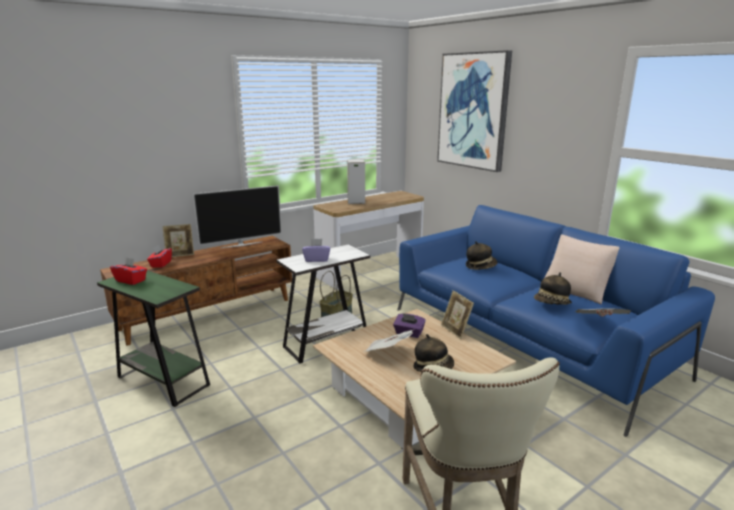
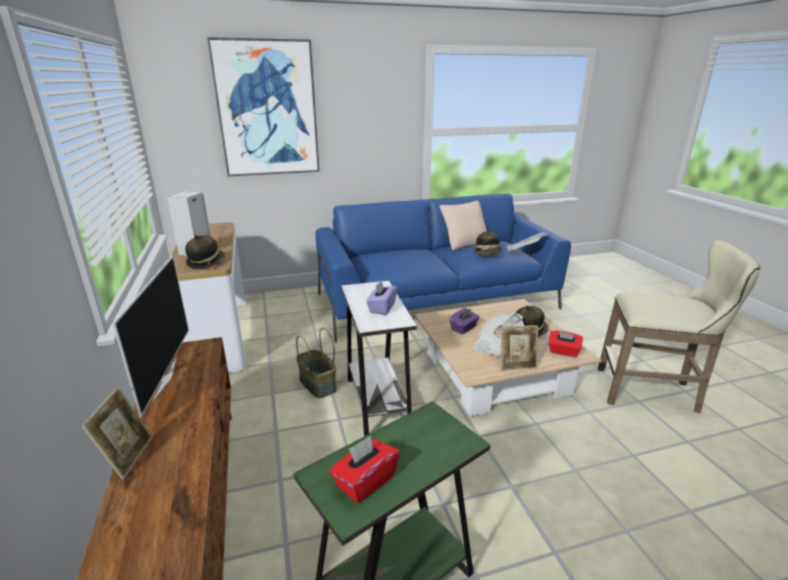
camera: 70 degrees left, 5 degrees up
(161, 264) = (157, 487): red tissue box -> red tissue box (563, 352)
(455, 331) = (468, 307): picture frame -> picture frame (517, 365)
(480, 266) = (399, 257): hat -> hat (206, 263)

